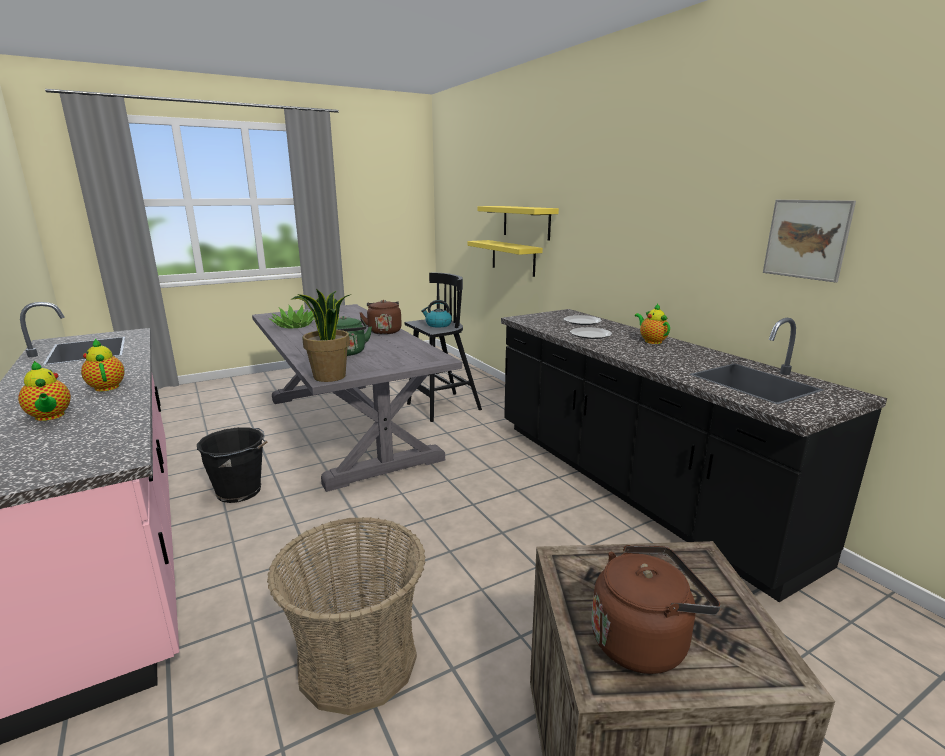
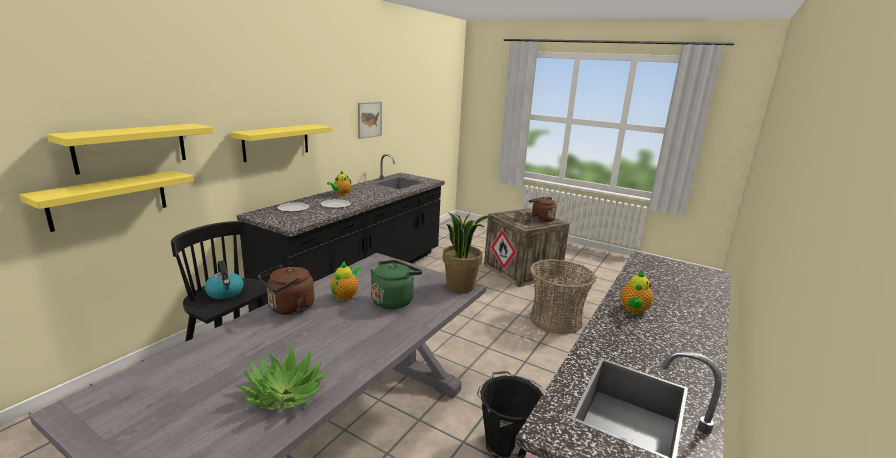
camera: 120 degrees left, 0 degrees up
(50, 417) = (675, 298): teapot -> teapot (345, 295)
(622, 243) = (276, 142): none -> yellow shelf

